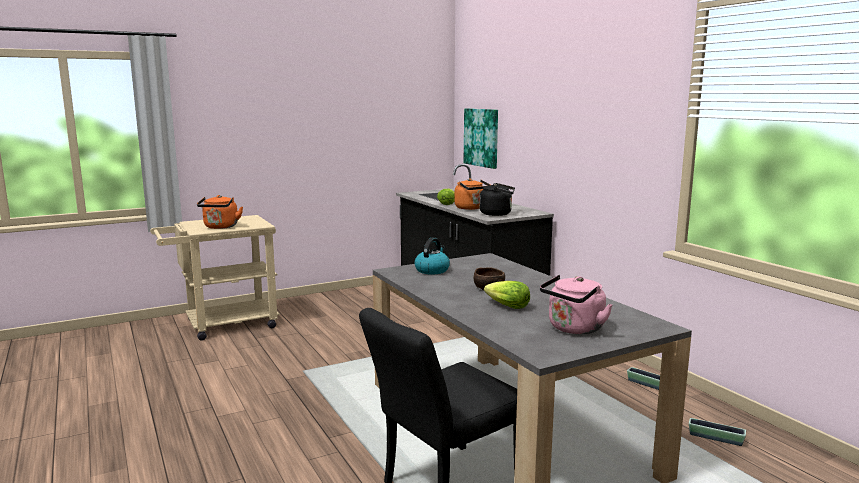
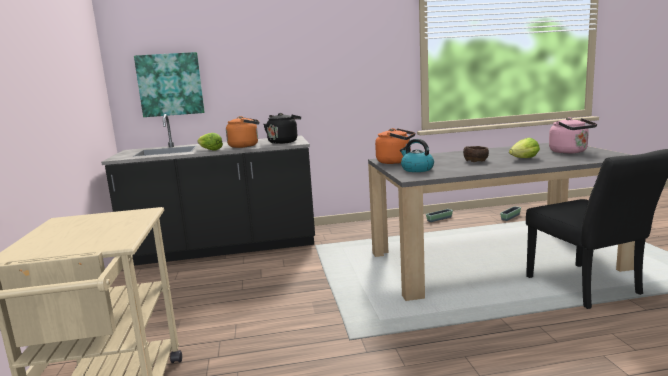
camera: 70 degrees left, 0 degrees up
(220, 227) = (114, 232): orange kettle -> orange kettle (396, 162)

